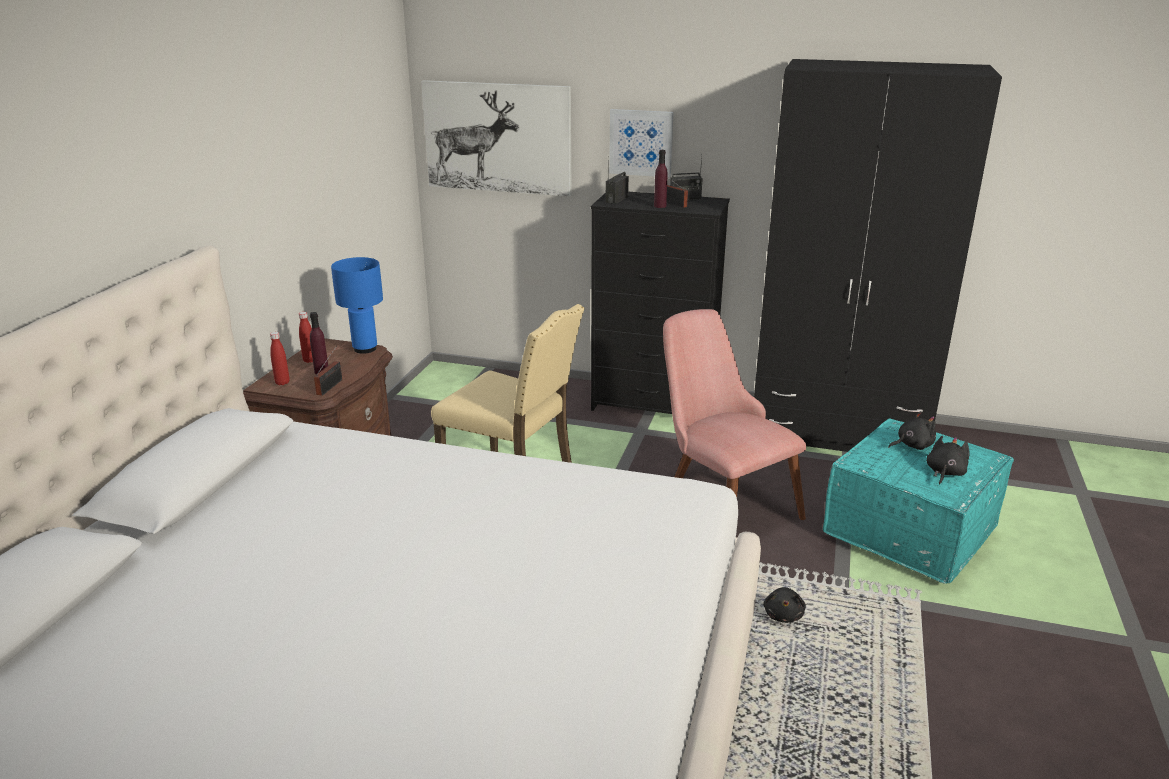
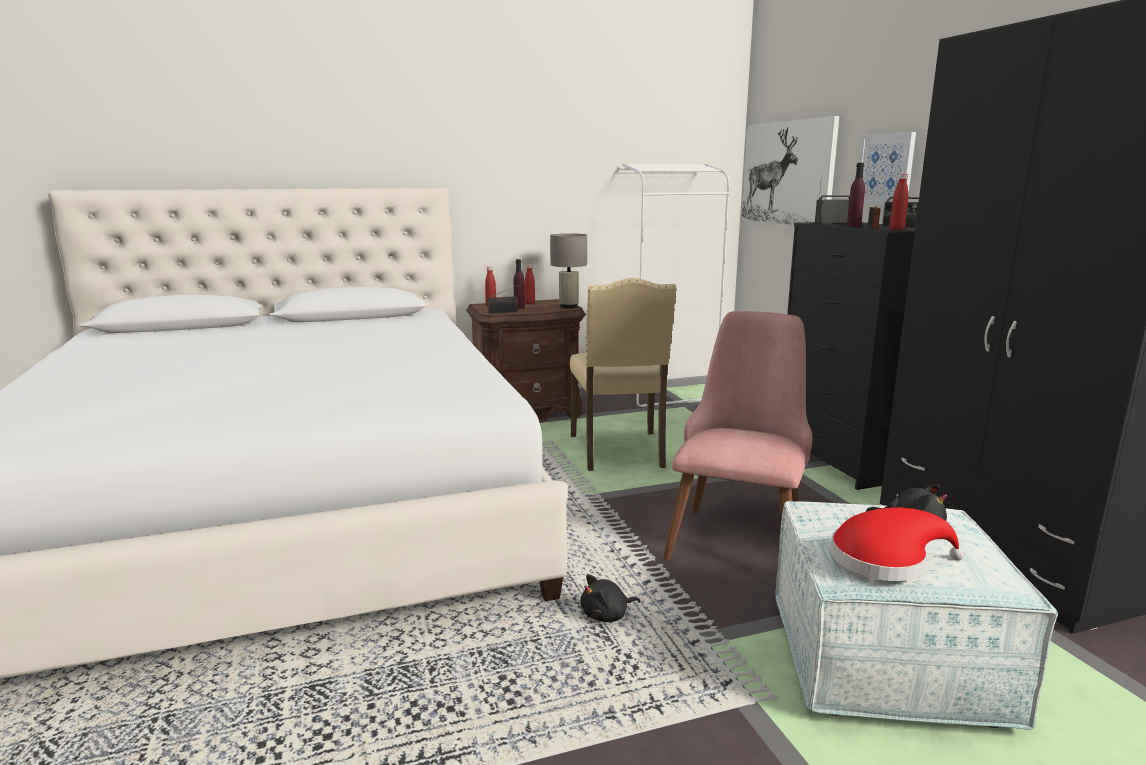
camera: 55 degrees right, 10 degrees down
(364, 349) = (568, 306): blue table lamp -> grey table lamp
(421, 403) = (667, 396): none -> white clothes rack
(702, 206) = (896, 229): none -> red bottle
(908, 534) = (884, 662): turquoise ottoman -> white ottoman
(944, 473) = (885, 560): black plush toy -> red hat

